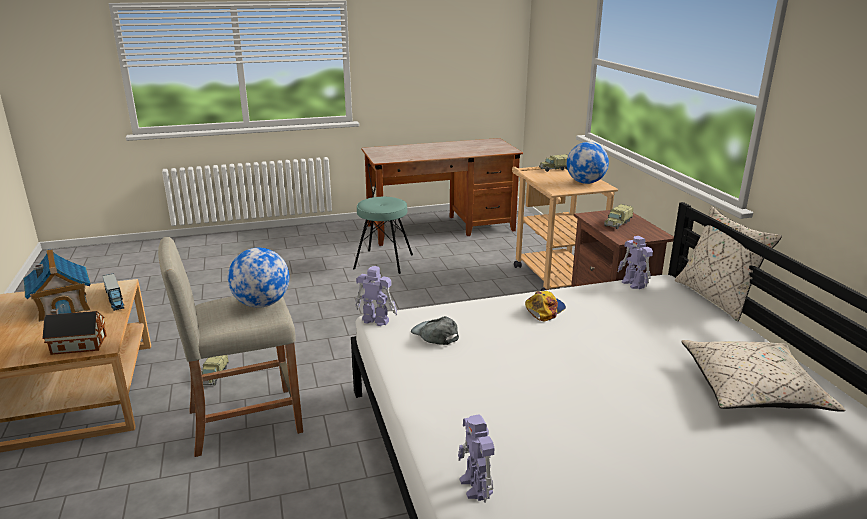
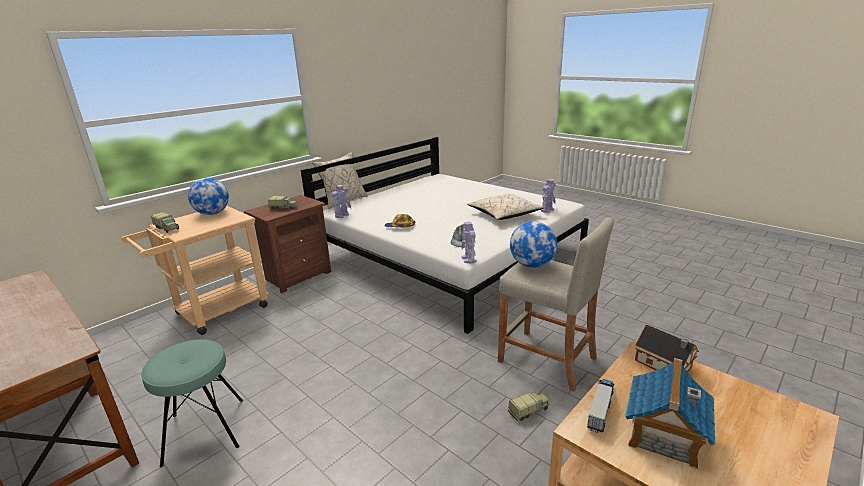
camera: 120 degrees left, 0 degrees up
(752, 390) = (427, 189): beige pillow -> beige pillow (504, 215)

